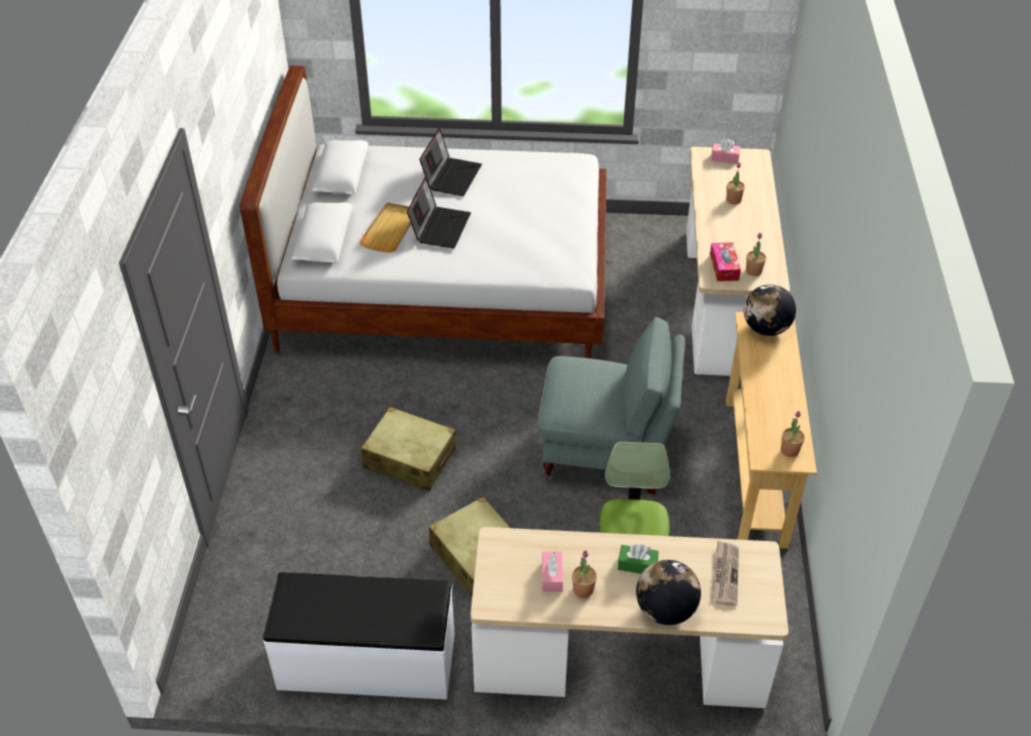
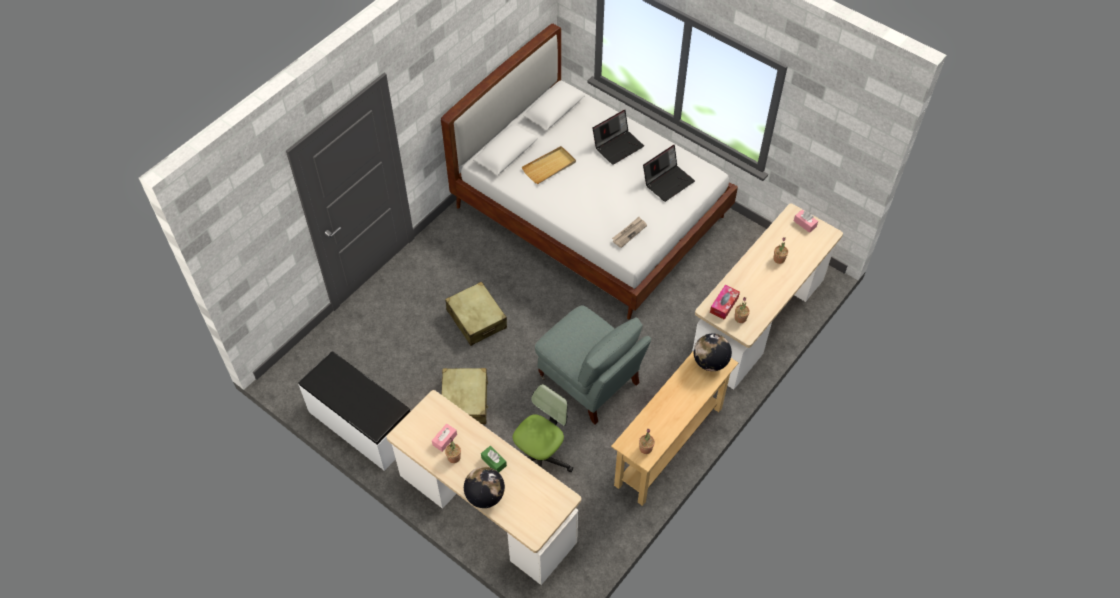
camera: 35 degrees right, 10 degrees up
(440, 227) = (579, 180): laptop -> laptop (668, 181)
(724, 574) = (535, 497): newspaper -> newspaper (629, 233)

